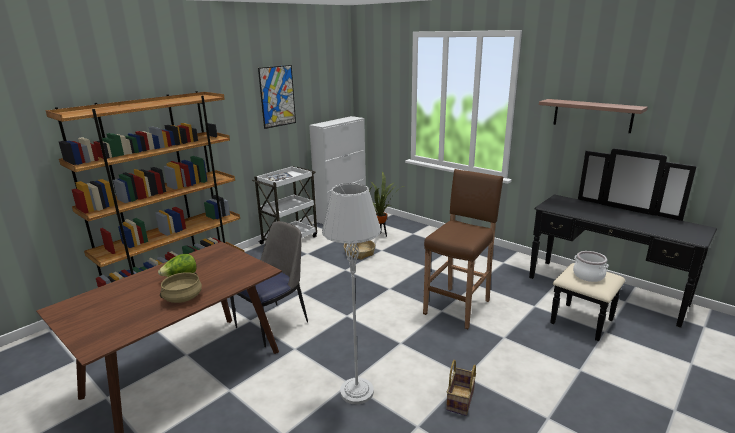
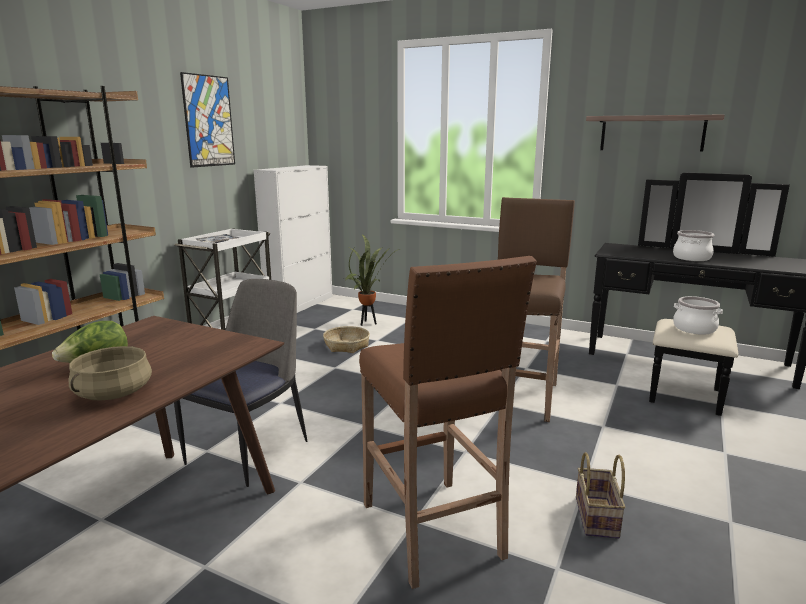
camera: 15 degrees left, 5 degrees down
(356, 392) = (433, 531): grey floor lamp -> brown stool
(608, 217) = (691, 258): none -> cooking pot

